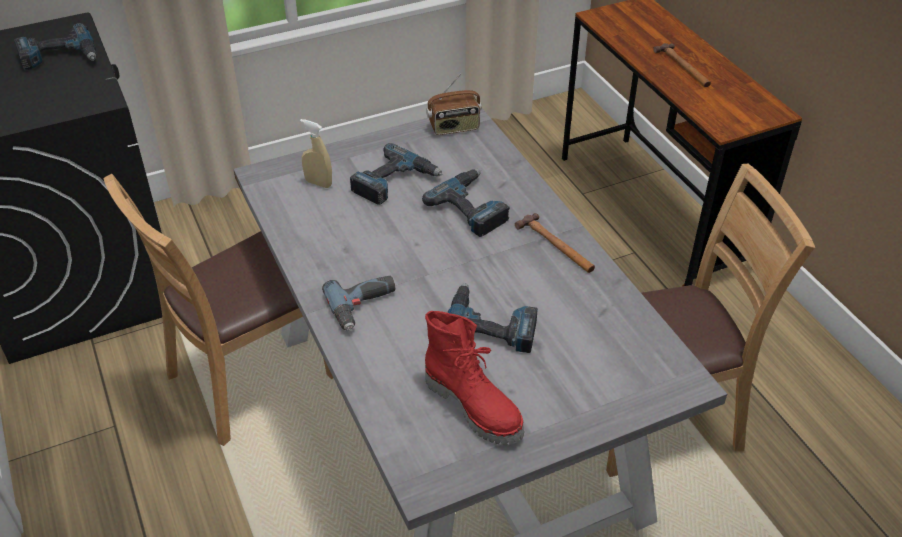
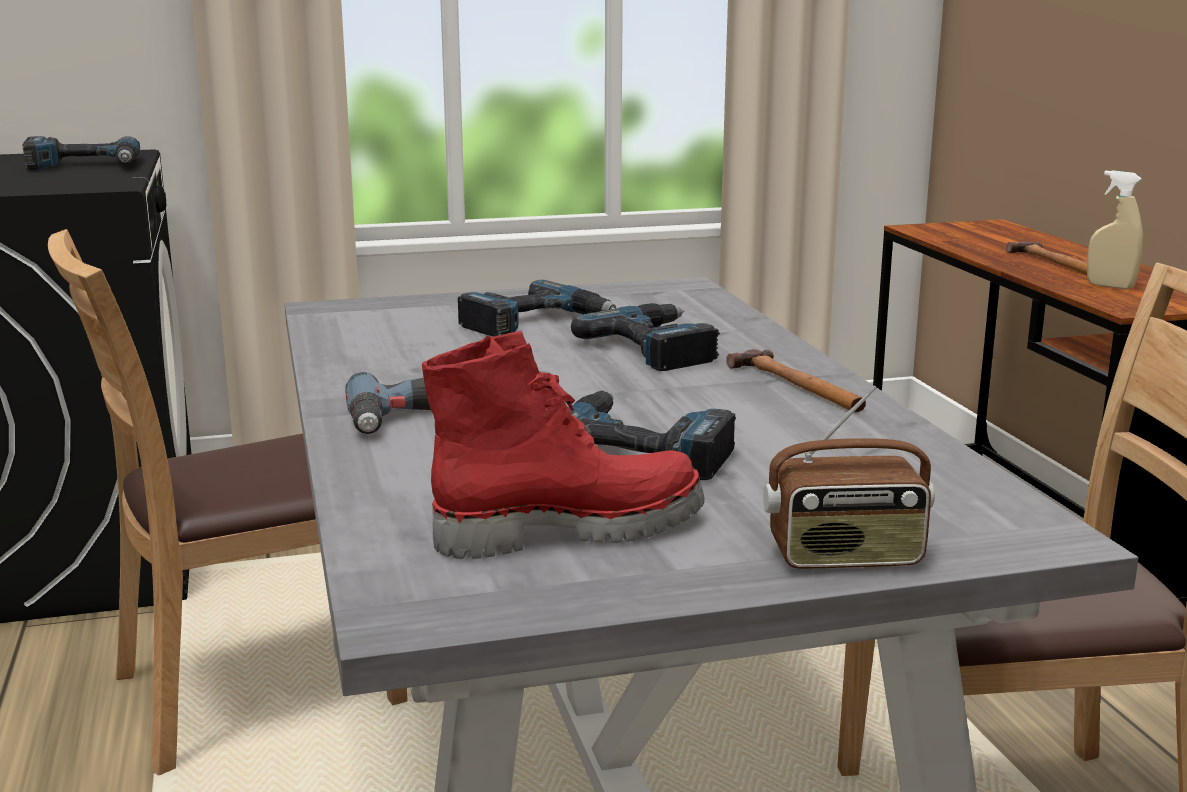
camera: 10 degrees right, 25 degrees down
(318, 183) = (410, 318): beige spray bottle -> beige spray bottle (1110, 286)
(454, 127) = (657, 290): radio -> radio (845, 557)
(475, 406) = (569, 529): red boot -> red boot turned 75 degrees counterclockwise

